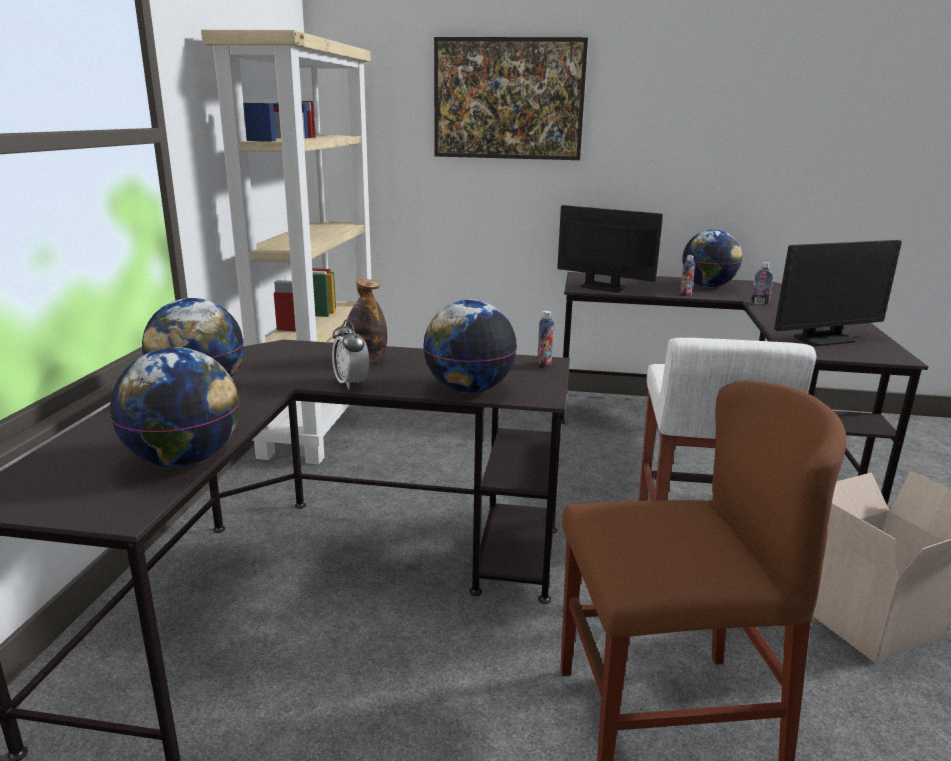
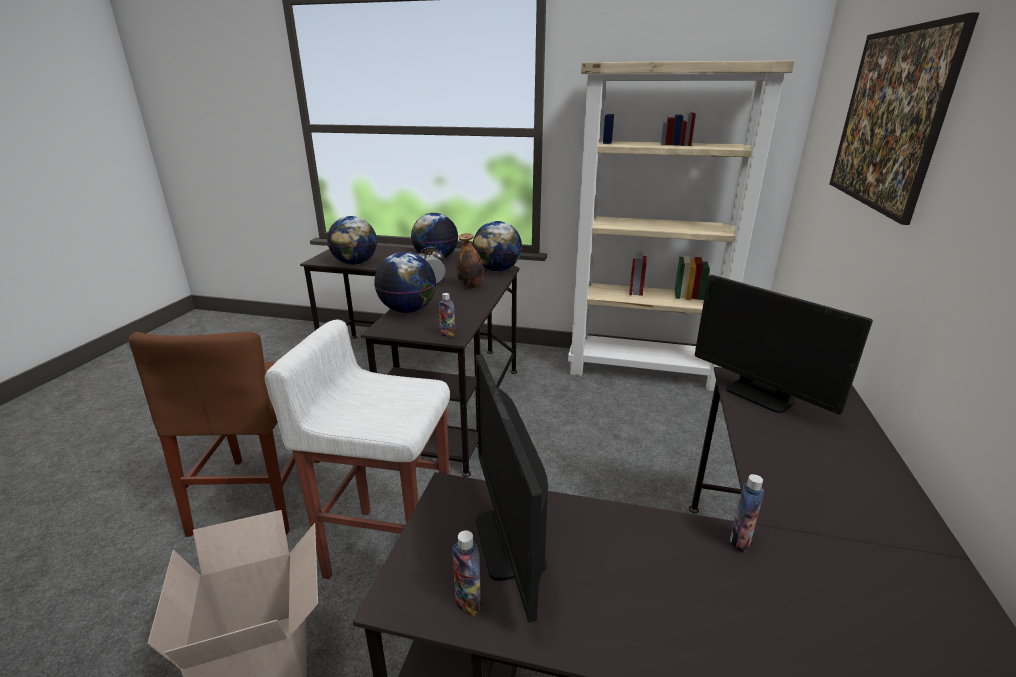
camera: 95 degrees right, 5 degrees up
(602, 287) = (760, 395): monitor -> monitor turned 105 degrees clockwise
(685, 295) = (757, 462): bottle -> bottle (468, 602)
(708, 286) = (854, 507): globe -> globe (497, 270)

